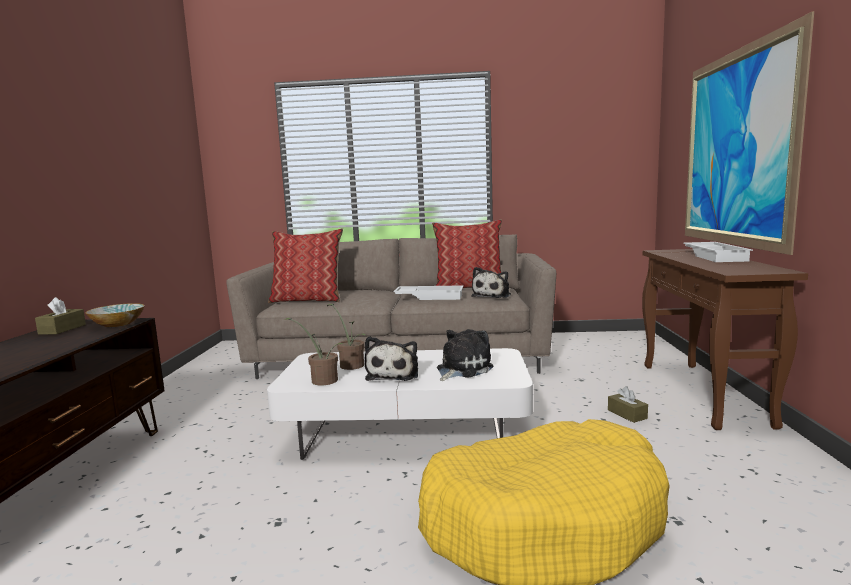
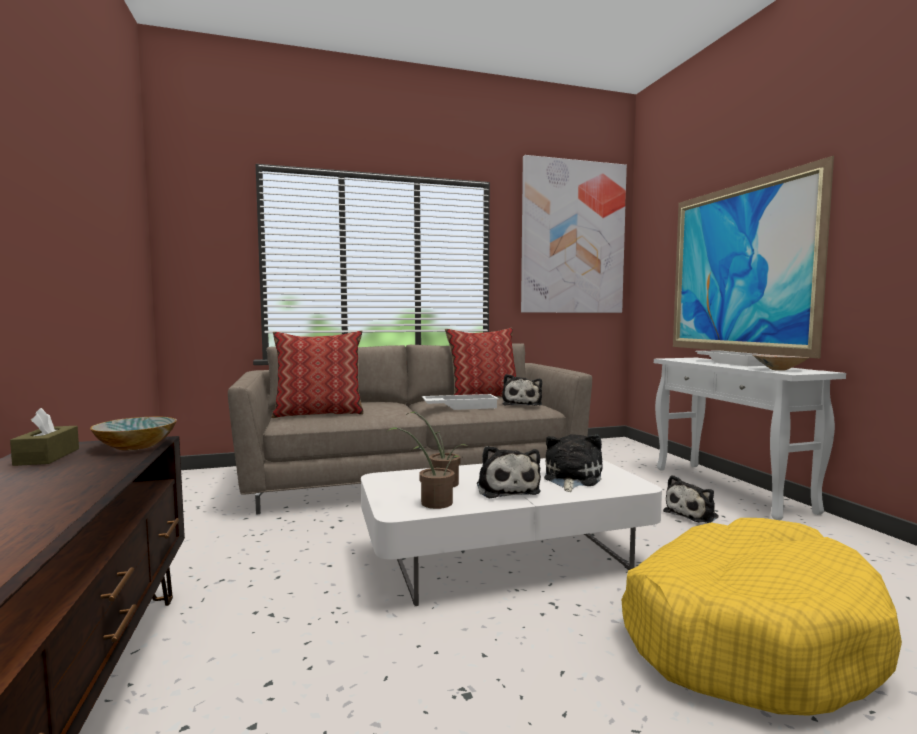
camera: 20 degrees left, 5 degrees down
(586, 119) = (573, 238): none -> picture
(627, 414) = (693, 514): brown tissue box -> plush toy
(703, 394) = (731, 489): brown console table -> white console table
(735, 268) = (779, 370): none -> beige bowl

